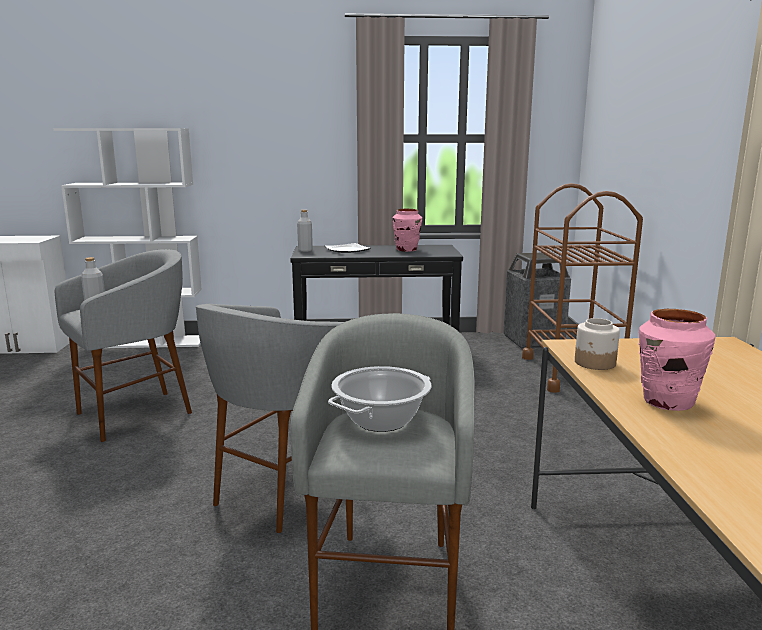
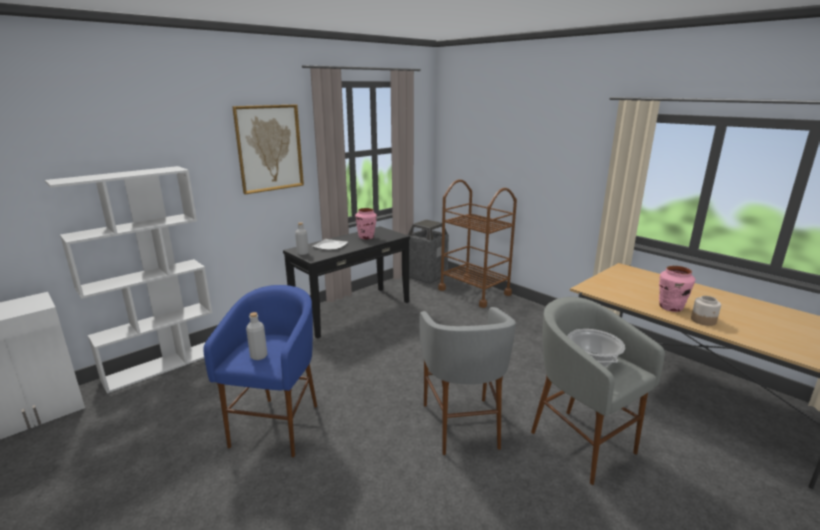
camera: 40 degrees left, 5 degrees up
(136, 414) = (278, 425): grey stool -> blue stool
(300, 119) = (269, 148): none -> picture
(595, 363) = (614, 295): jar -> jar (703, 320)

